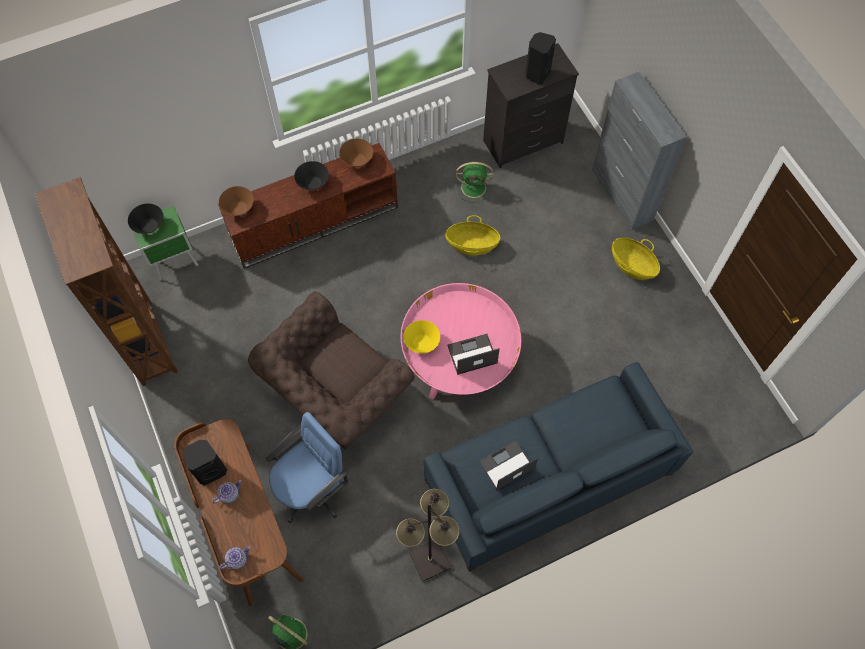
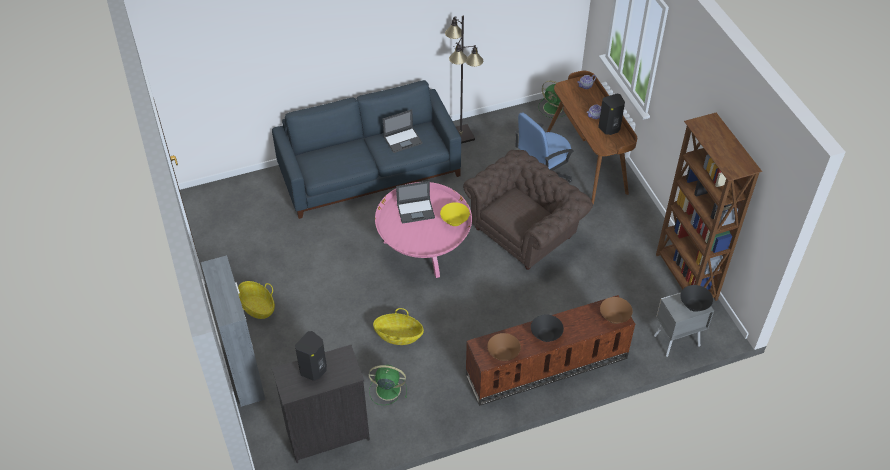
camera: 175 degrees left, 15 degrees down
(175, 262) = (675, 341): green nightstand -> grey nightstand

